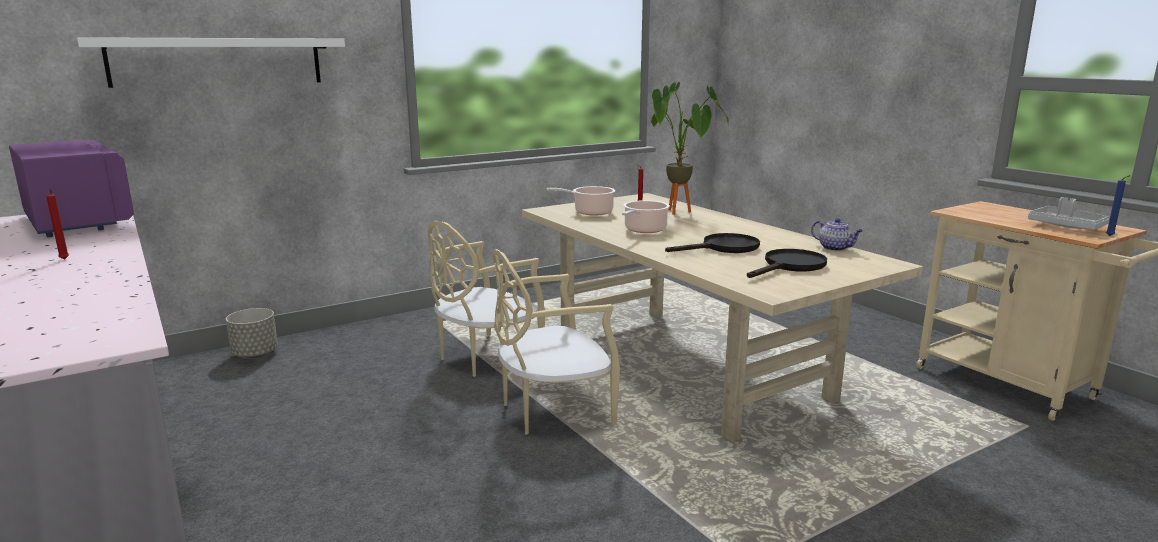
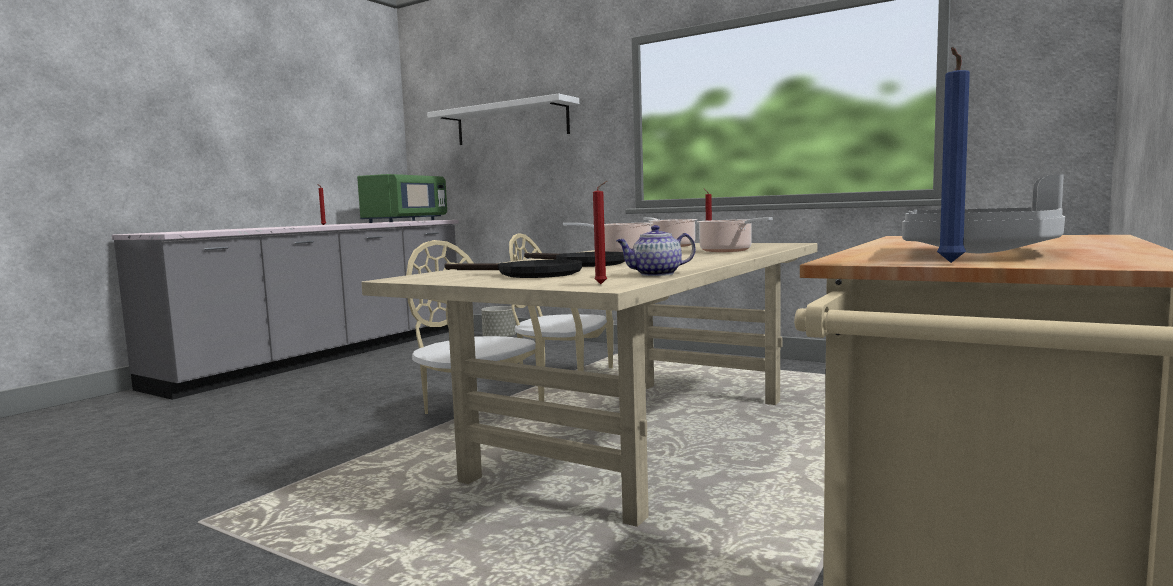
camera: 65 degrees right, 10 degrees down
(76, 222) = (405, 221): purple microwave -> green microwave
(680, 213) = (728, 251): potted plant -> cooking pot
(835, 248) = (655, 274): teapot -> teapot turned 60 degrees clockwise
(879, 262) = (603, 284): none -> red candle

